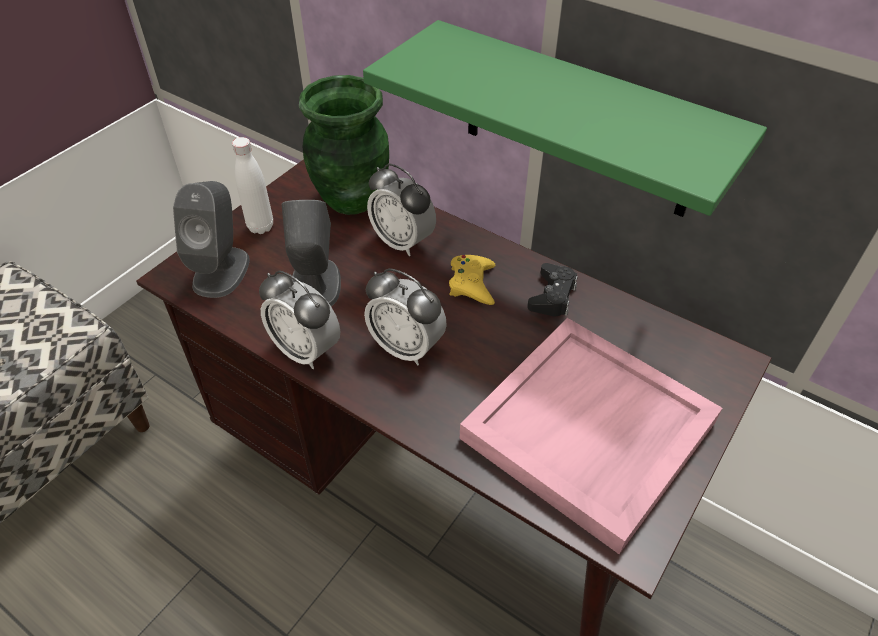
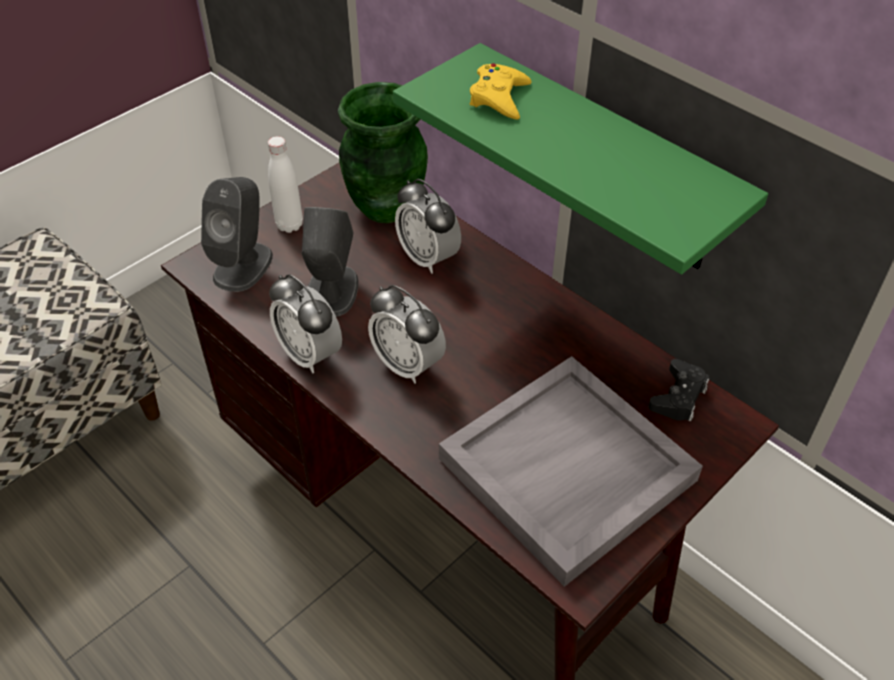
camera: 10 degrees right, 0 degrees up
(472, 284) = (488, 310): yellow game controller -> yellow game controller (499, 98)
(552, 296) = (567, 332): black game controller -> black game controller (678, 396)
(589, 433) = (567, 472): pink tray -> grey tray

